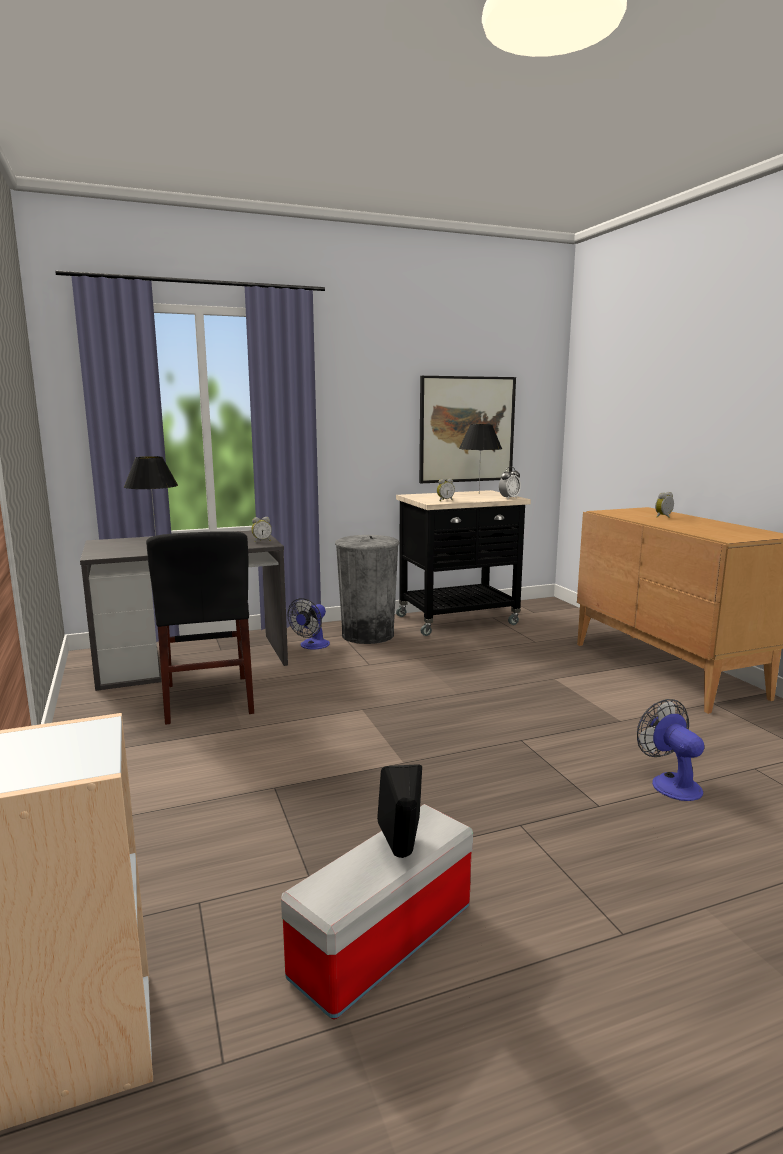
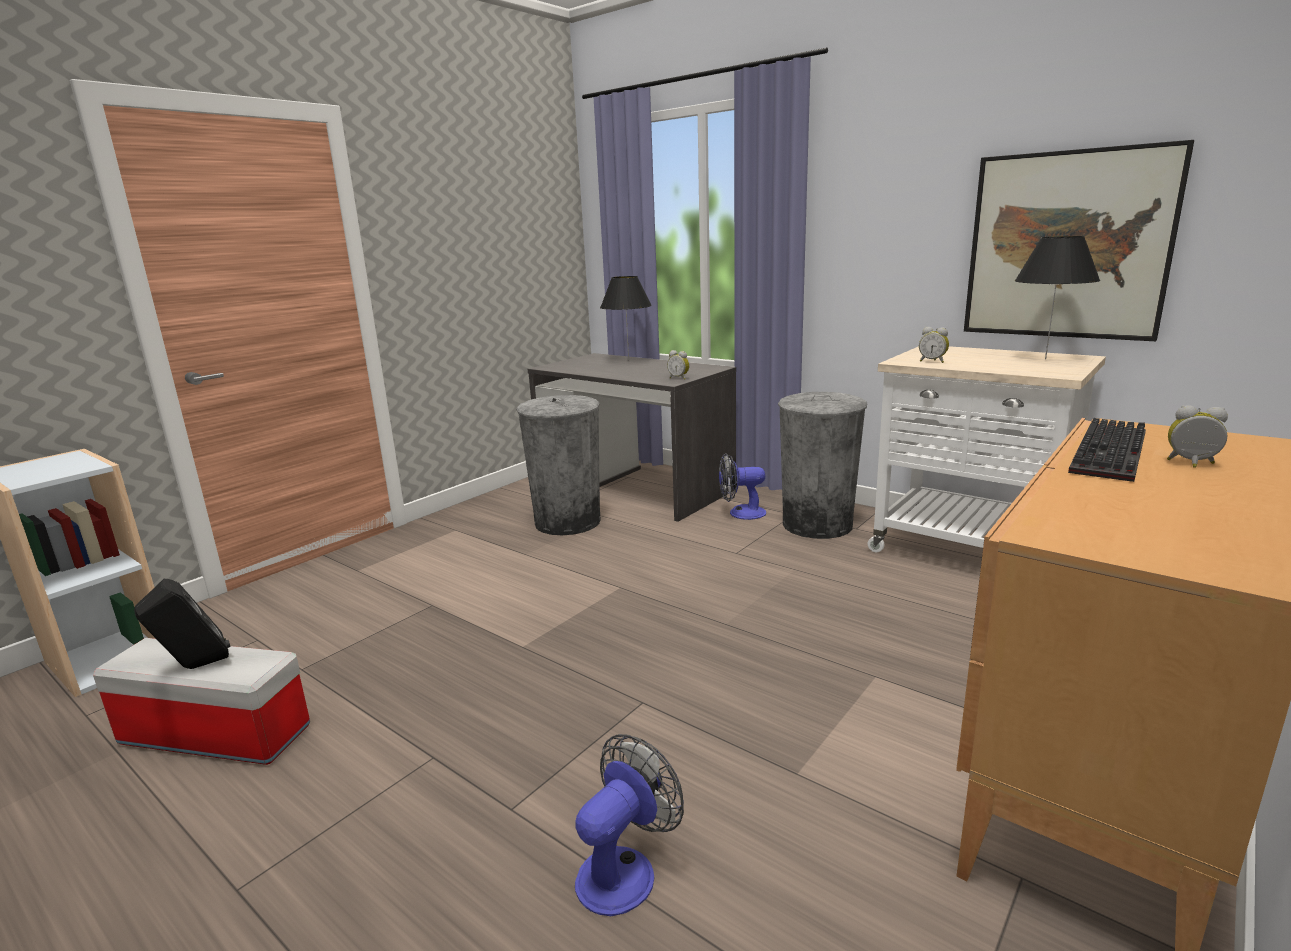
camera: 60 degrees right, 5 degrees up
(208, 699) = (567, 522): black chair -> grey trash can
(457, 620) = (968, 551): black cart -> white cart
(509, 498) = (1049, 373): alarm clock -> none
(642, 519) = (1112, 454): none -> keyboard

